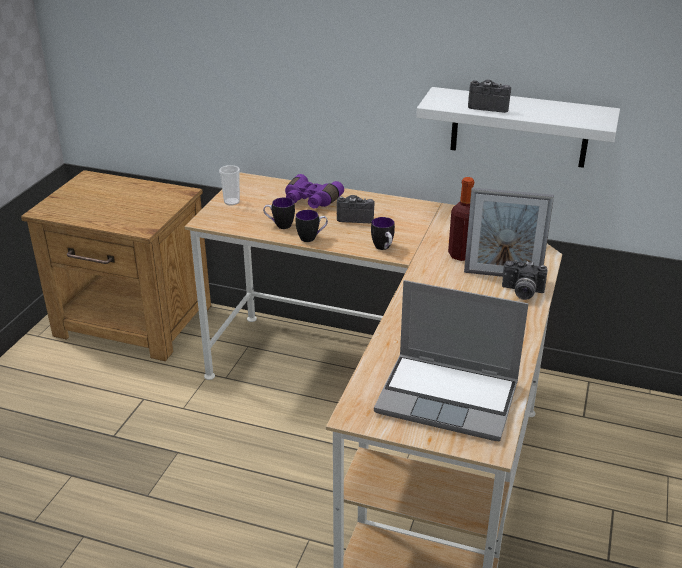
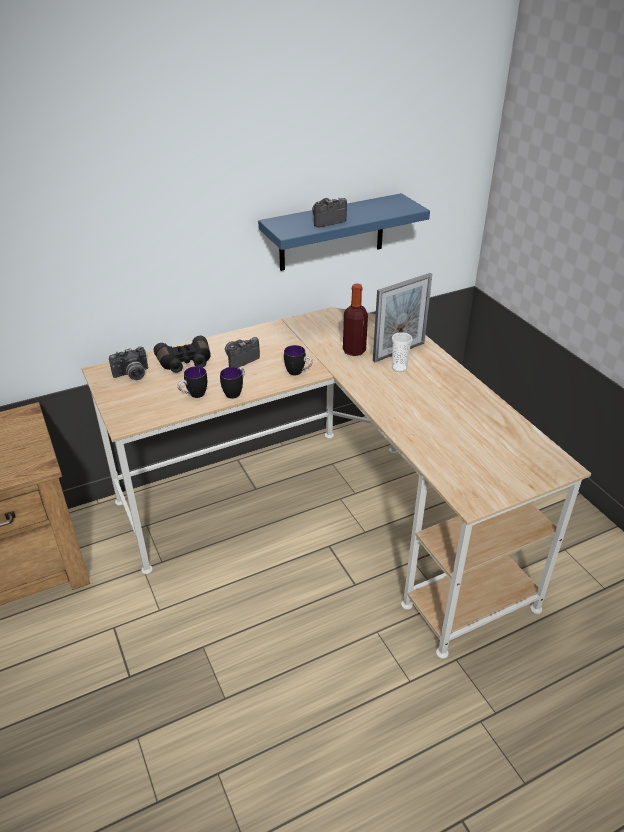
camera: 45 degrees left, 5 degrees up
(231, 202) = (119, 396): cup -> cup (399, 368)
(310, 201) = (185, 363): purple binoculars -> black binoculars
(449, 397) = (498, 452): laptop -> none
(519, 128) = (332, 233): white shelf -> blue shelf
(522, 293) = (427, 357): camera -> camera (132, 375)

